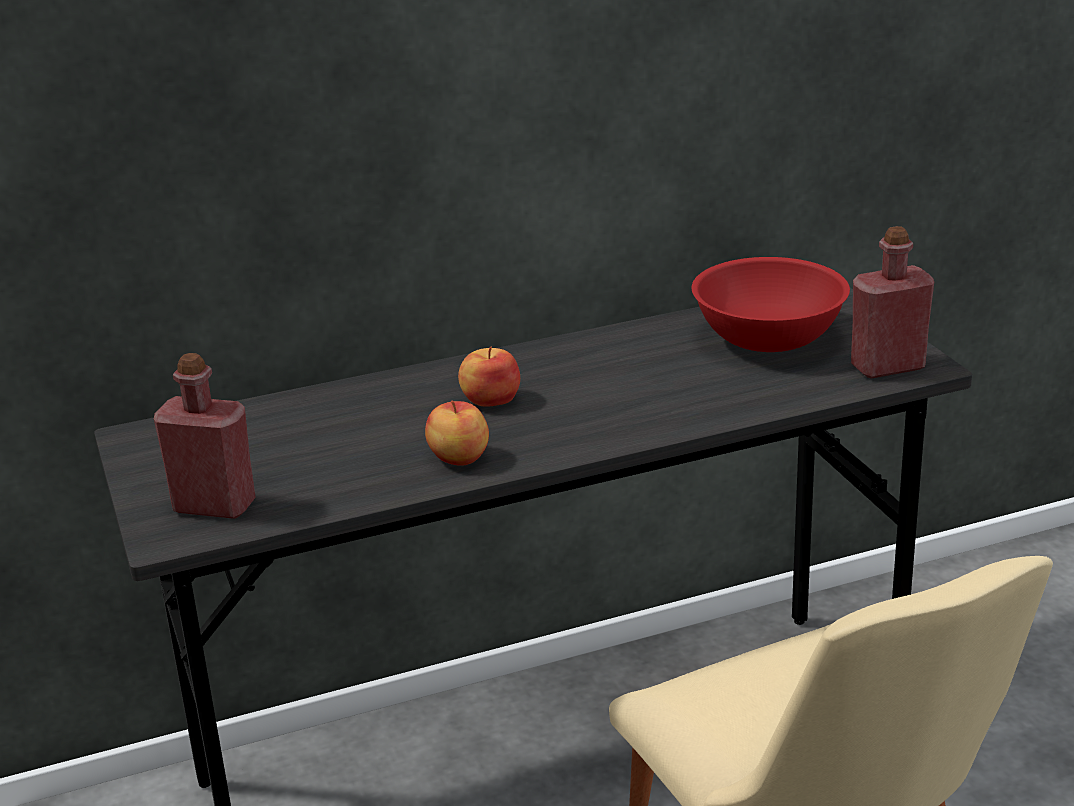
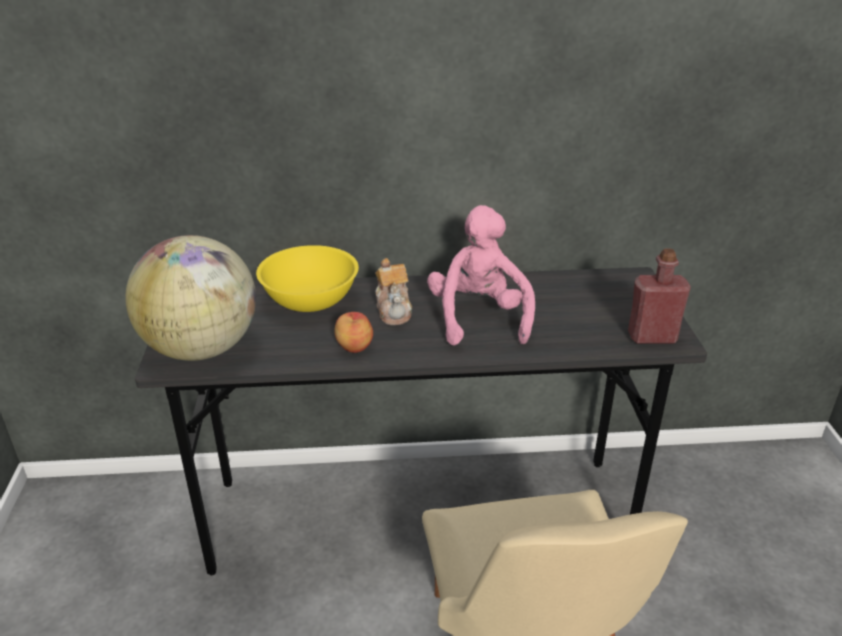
camera: 15 degrees right, 5 degrees up
(214, 505) = (202, 348): red bottle -> globe
(346, 410) = (309, 300): none -> yellow bowl
(490, 400) = (394, 310): apple -> teapot
(626, 387) = (478, 318): none -> pink plush toy
(770, 339) = (585, 301): red bowl -> none

